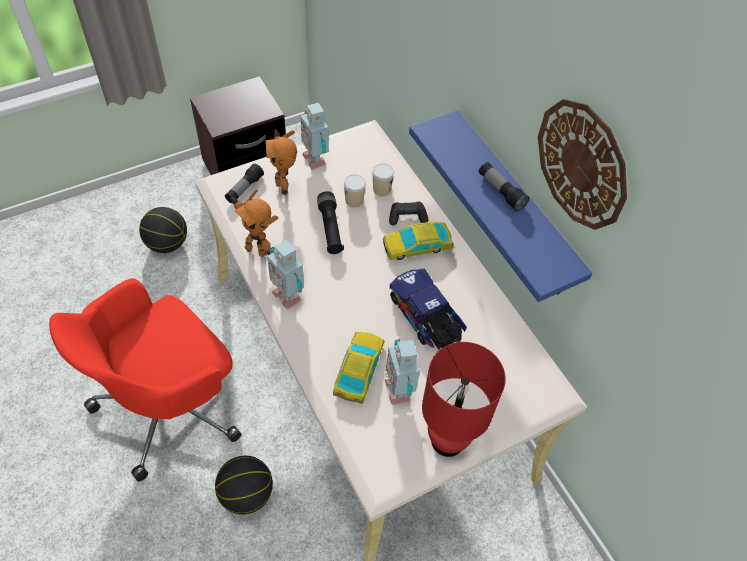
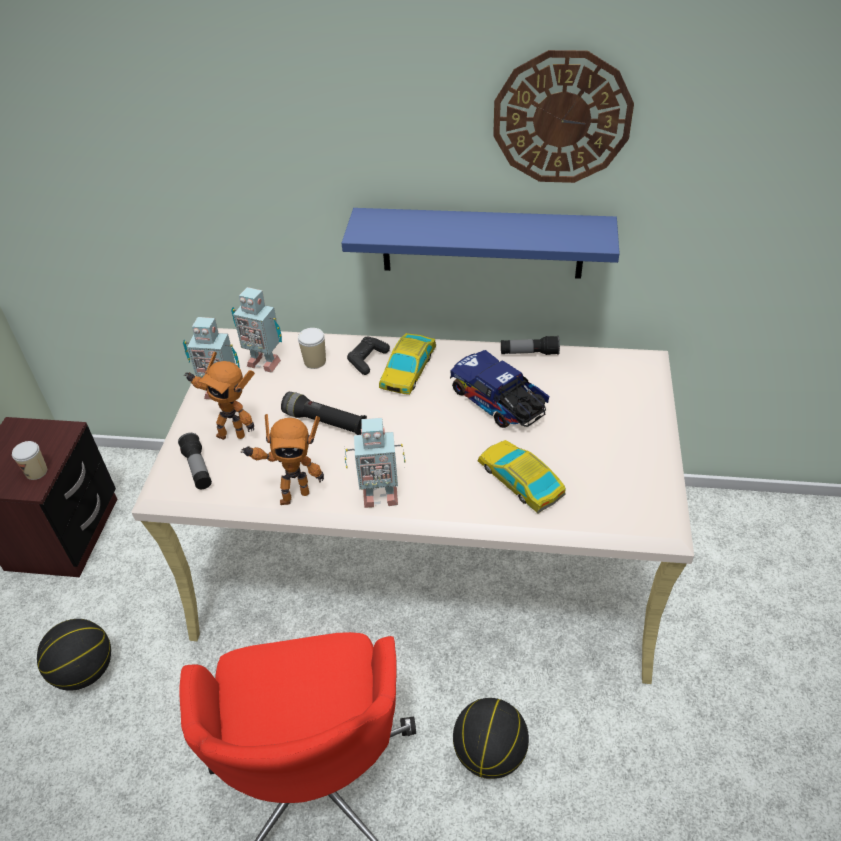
camera: 50 degrees left, 10 degrees down
(354, 200) = (308, 388): cup -> cup (36, 472)
(399, 389) = (566, 460): toy robot -> toy robot (264, 362)
(426, 318) = (499, 403): toy truck -> toy truck turned 45 degrees clockwise
(448, 441) = (648, 453): red table lamp -> none
(501, 191) = (480, 224): flashlight -> flashlight (529, 353)

